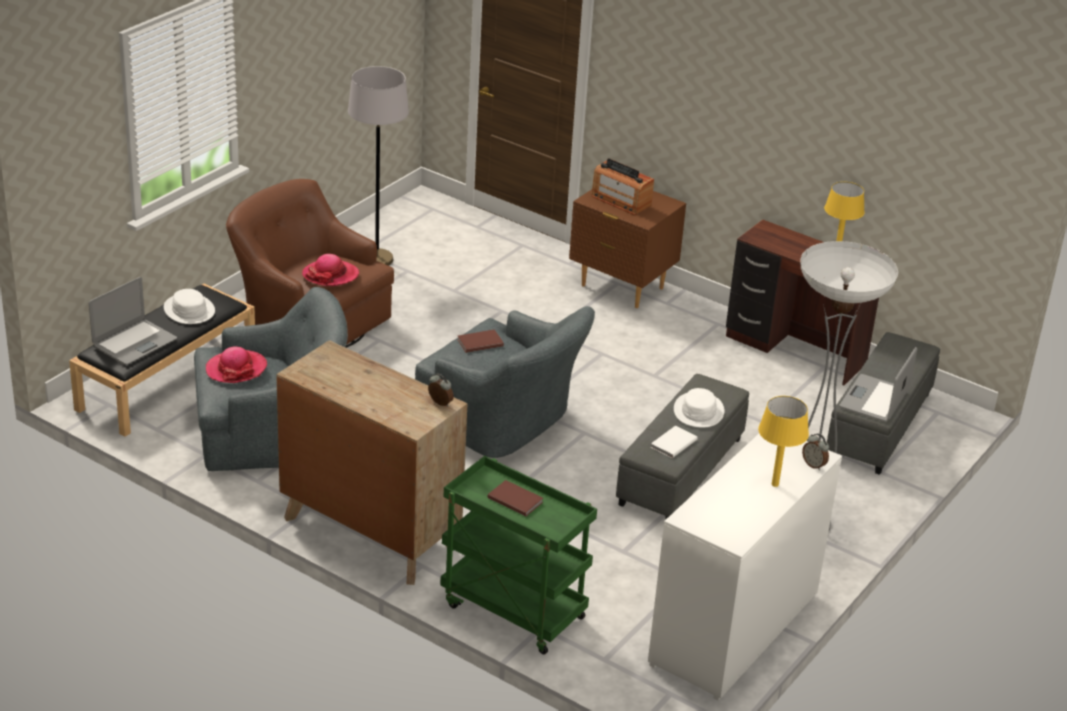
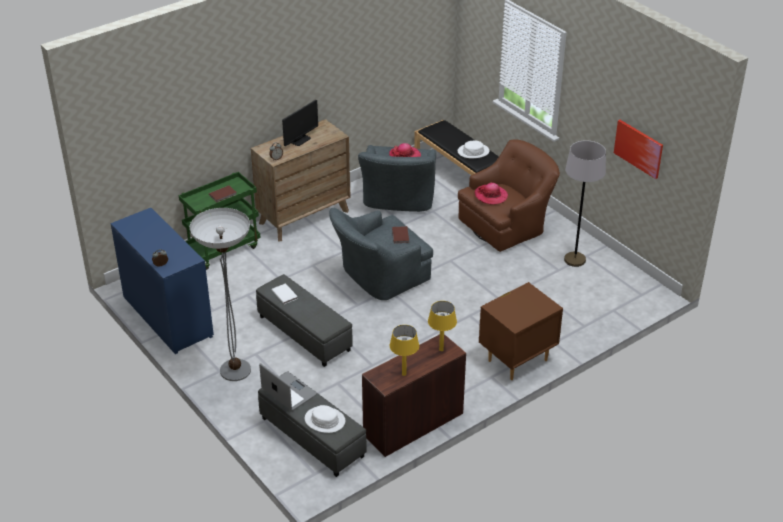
camera: 110 degrees right, 5 degrees up
(134, 343) = (446, 133): laptop -> none
(353, 47) = (638, 148): none -> picture
(364, 389) = (300, 140): none -> monitor
(621, 201) = (523, 303): radio -> none
(699, 411) = (310, 312): white hat -> white hat (324, 420)
(734, 629) = (168, 317): white dresser -> blue dresser
(774, 484) = (154, 247): yellow table lamp -> yellow table lamp (441, 349)

